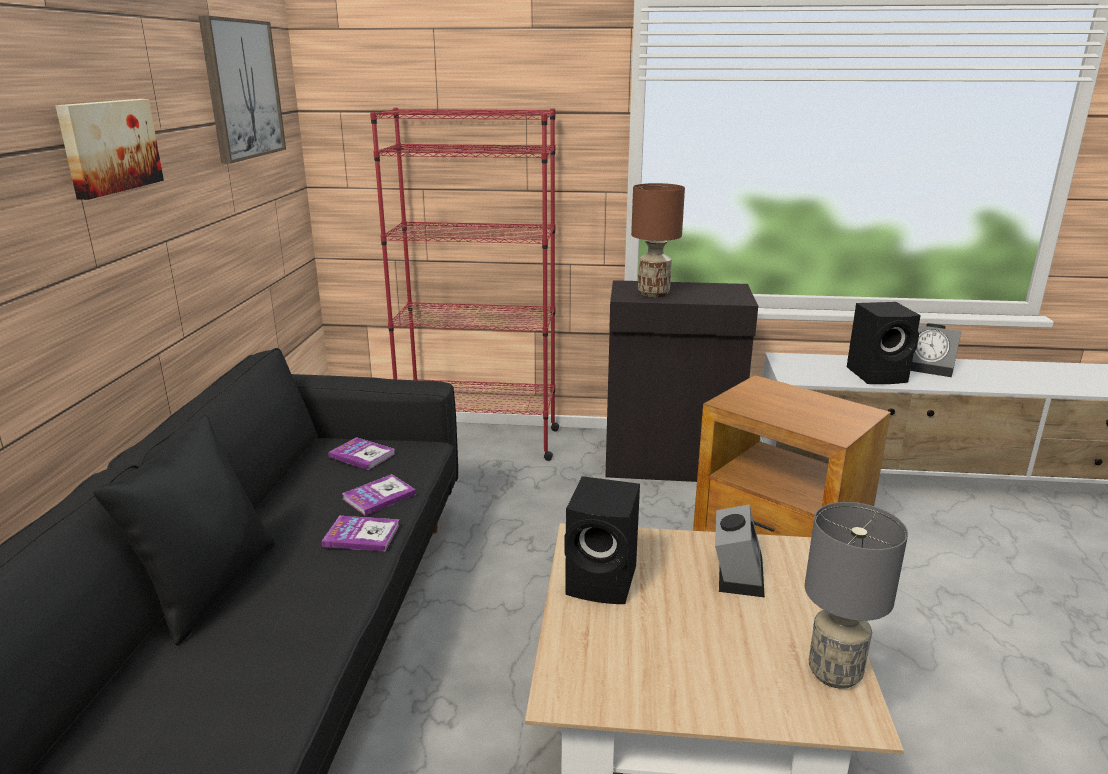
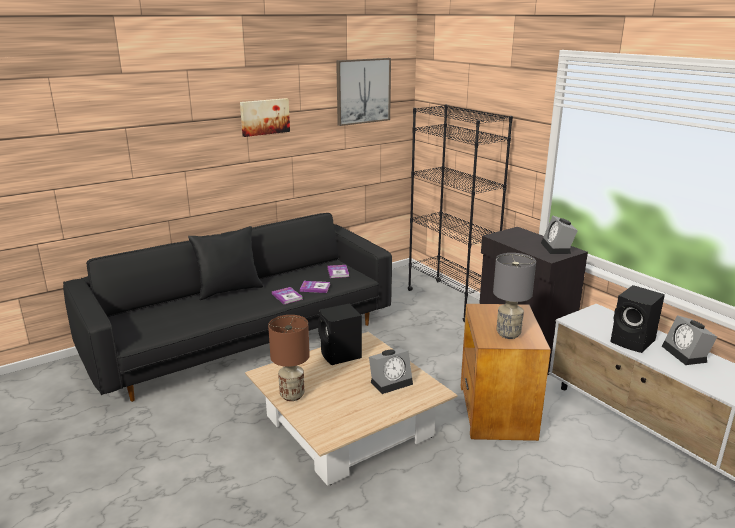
camera: 50 degrees right, 0 degrees up
(480, 441) = (450, 300): red bookcase -> black bookcase
(652, 294) = (514, 239): brown table lamp -> brown table lamp (292, 395)
(717, 289) = (557, 248): none -> alarm clock
(833, 673) = (349, 425): grey table lamp -> grey table lamp (508, 334)

